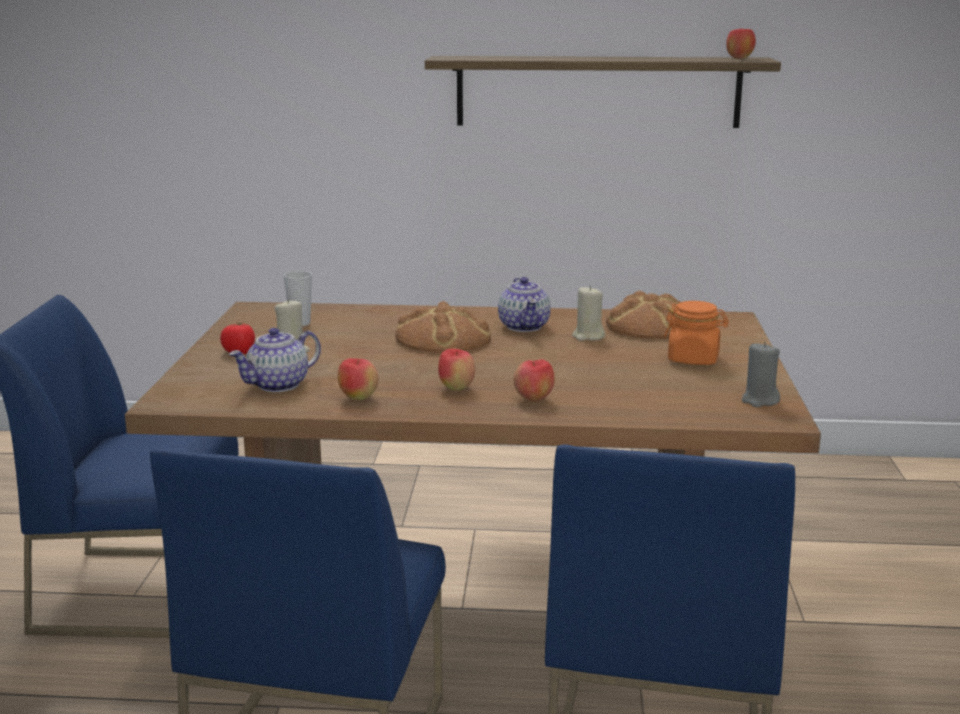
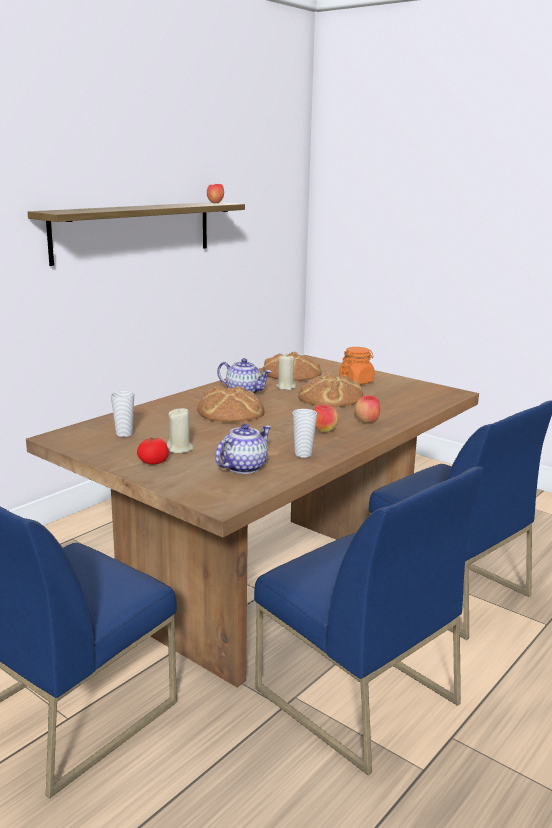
camera: 55 degrees left, 0 degrees up
(278, 385) = (243, 467): teapot -> teapot turned 135 degrees counterclockwise
(358, 398) = (303, 454): apple -> cup
(593, 363) = (330, 397): none -> bread
(759, 400) = (429, 389): grey candle -> none

